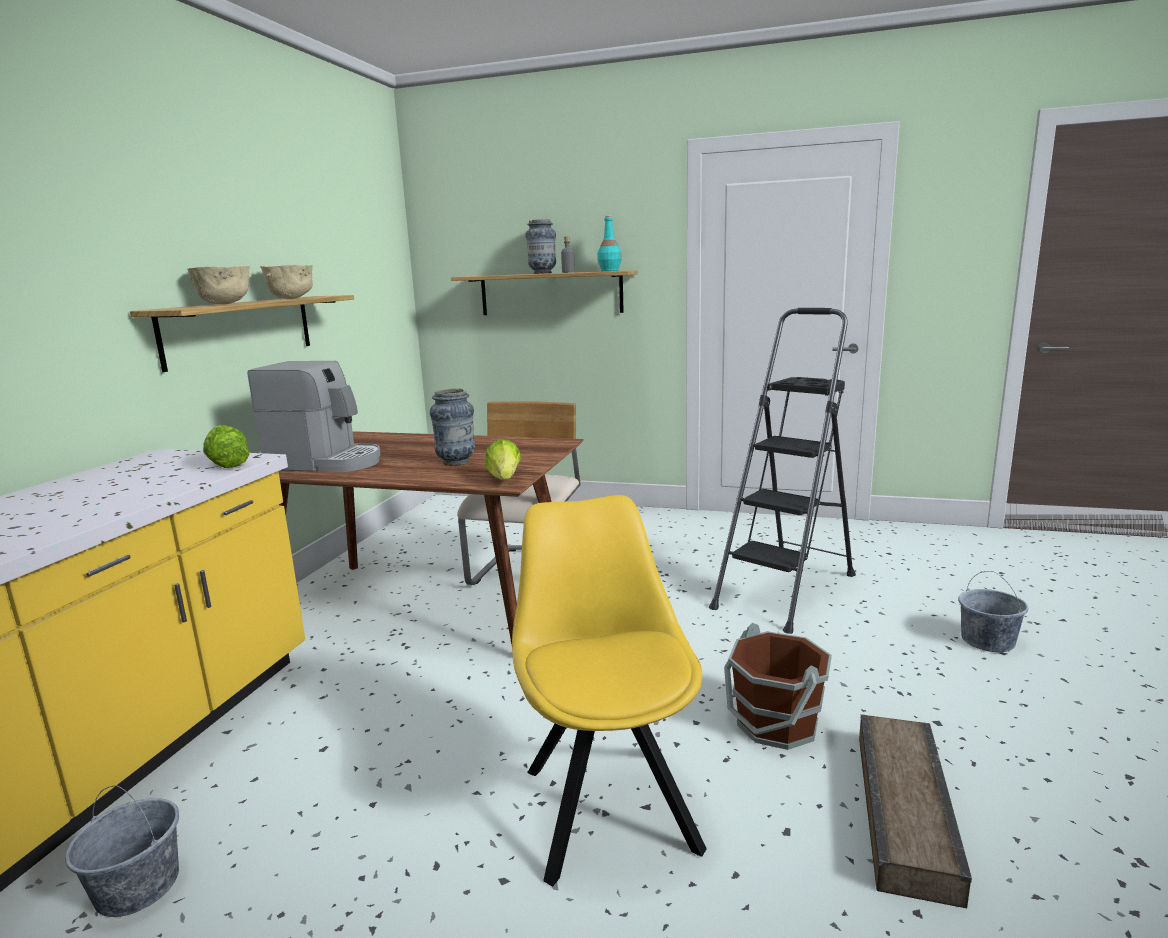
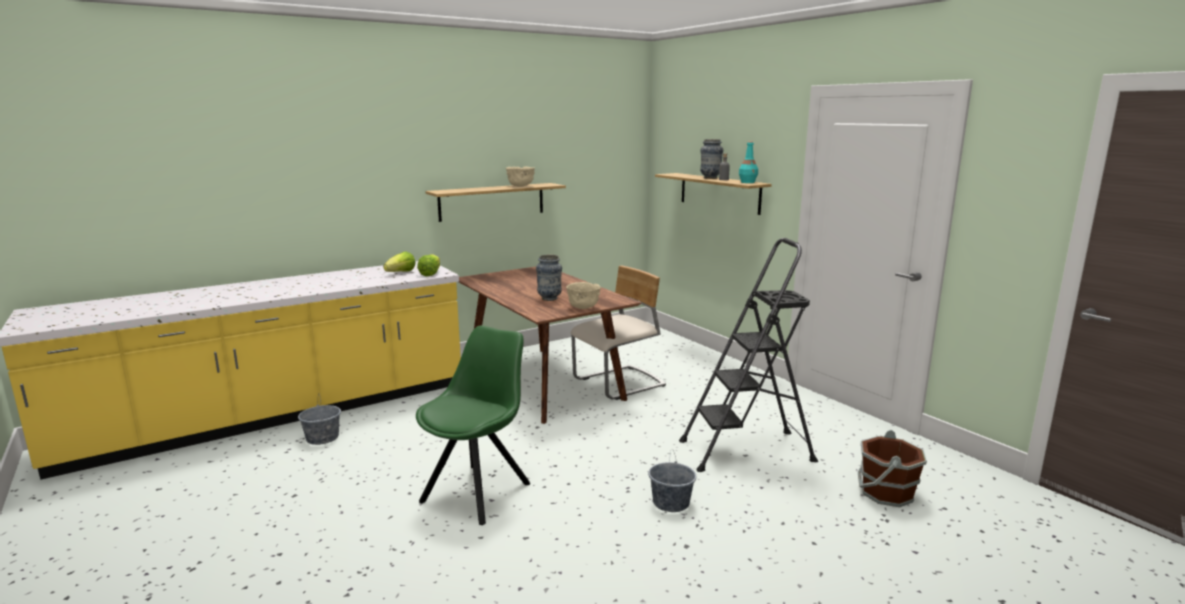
camera: 40 degrees right, 0 degrees up
(224, 304) = (473, 189): beige bowl -> beige bowl (583, 308)
(326, 462) = (501, 283): coffee machine -> none
(505, 479) = (545, 314): lettuce -> lettuce (401, 273)
(607, 808) = (477, 492): yellow chair -> green chair
(775, 724) = (602, 503): brown bucket -> brown bucket (885, 493)
(901, 810) = (587, 561): crate -> none
(988, 641) = (820, 533): grey bucket -> grey bucket (671, 502)

